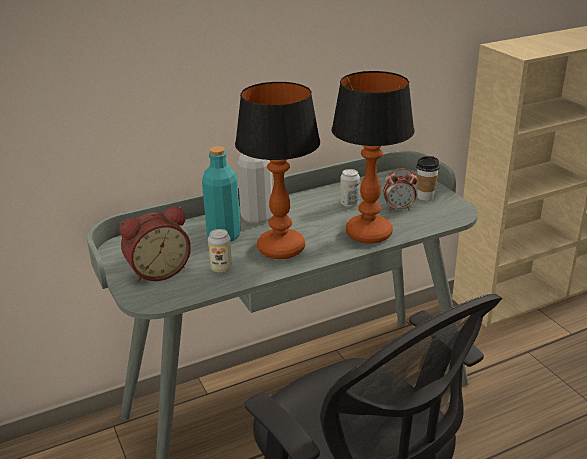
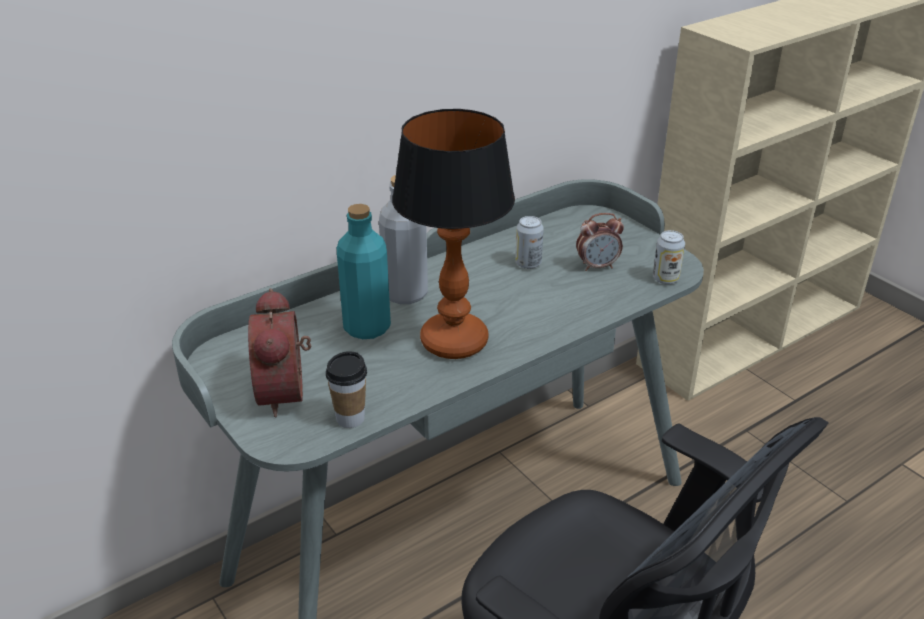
camera: 10 degrees left, 5 degrees up
(158, 271) = (287, 392): alarm clock -> alarm clock turned 120 degrees clockwise
(221, 268) = (378, 380): can -> can (665, 279)
(369, 234) = (569, 309): table lamp -> none
(425, 197) = (627, 246): cup -> cup (350, 418)

